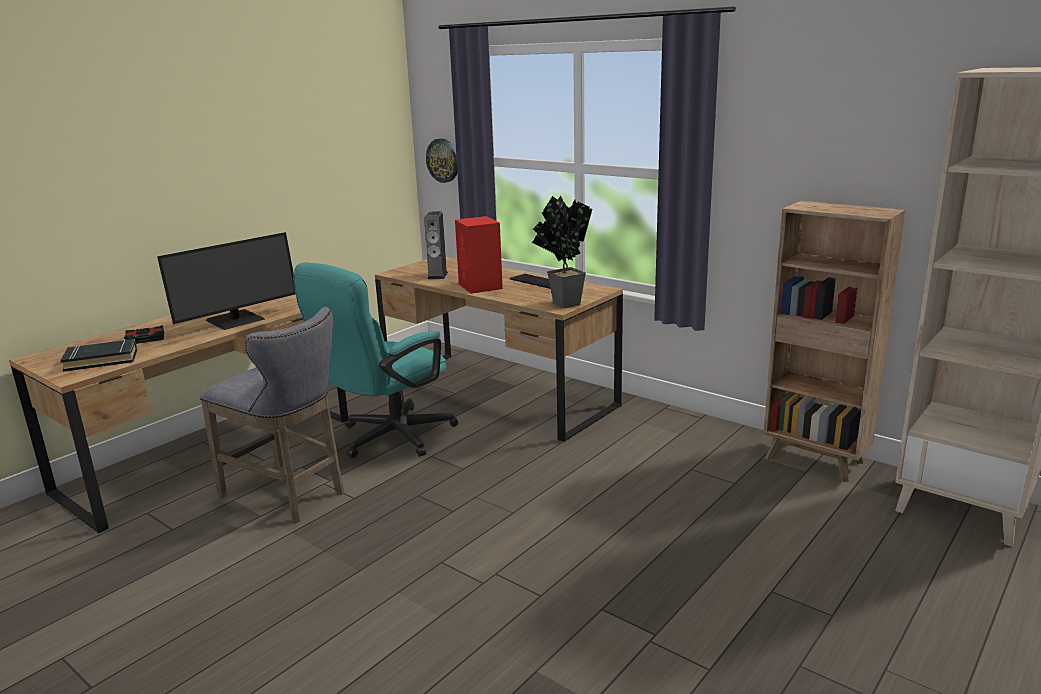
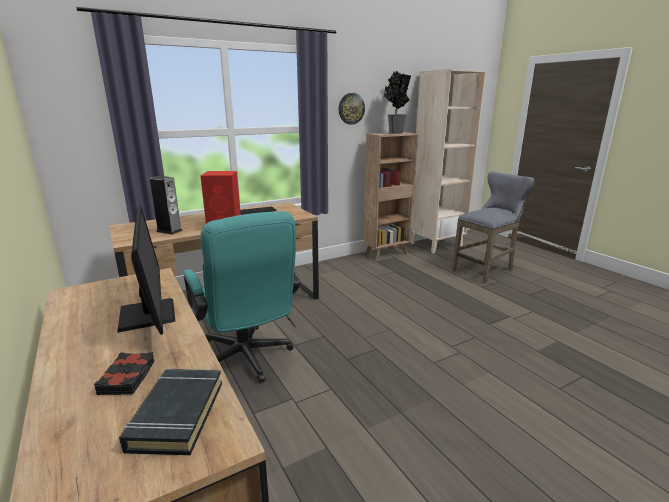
camera: 70 degrees left, 0 degrees up
(289, 495) = (301, 426): grey stool -> grey stool (486, 270)
(443, 160) = (78, 140): wall clock -> wall clock (351, 108)
(561, 304) = (297, 214): potted plant -> potted plant (395, 133)

